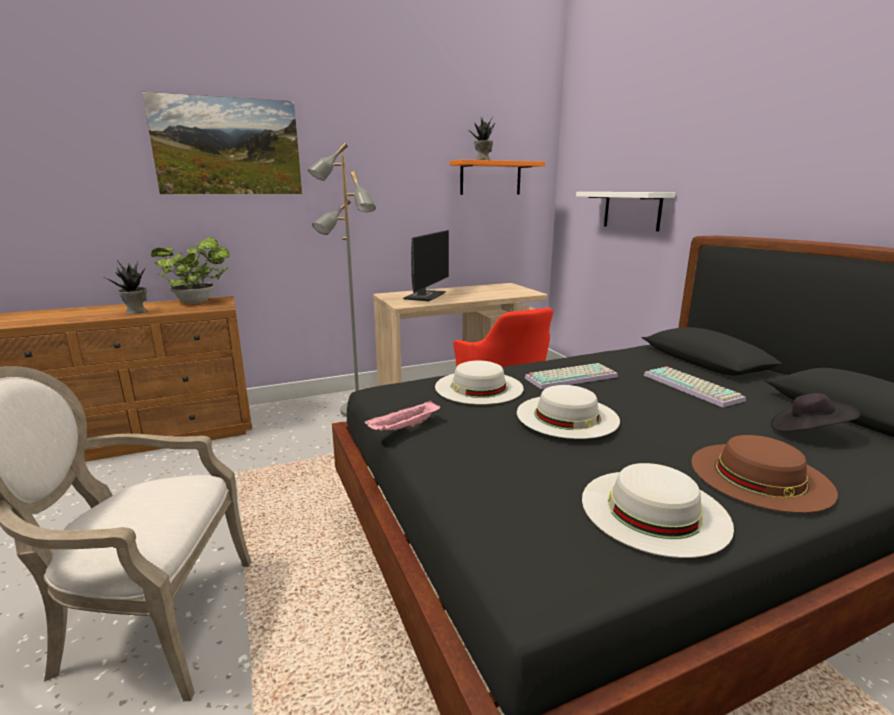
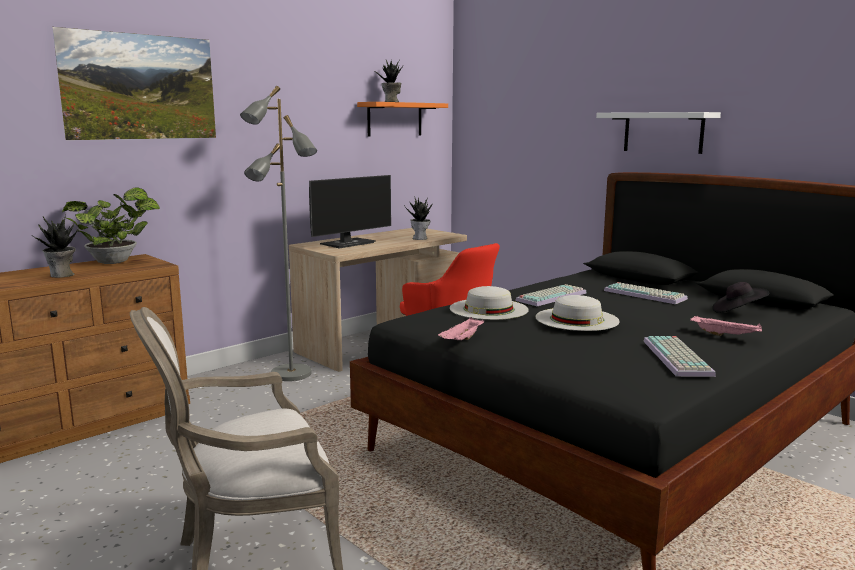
camera: 20 degrees left, 5 degrees down
(425, 296) = (348, 243): monitor -> monitor turned 45 degrees clockwise
(497, 295) = (420, 238): none -> potted plant
(632, 210) = (541, 151): white shelf -> white shelf (663, 132)
(653, 510) = (679, 358): white hat -> keyboard
(760, 475) = (726, 335): brown hat -> pink tray

